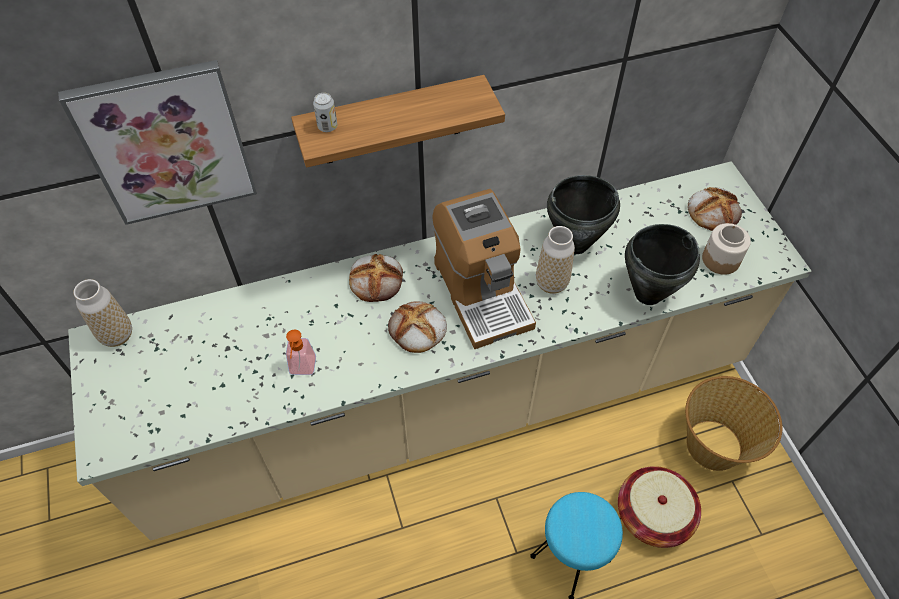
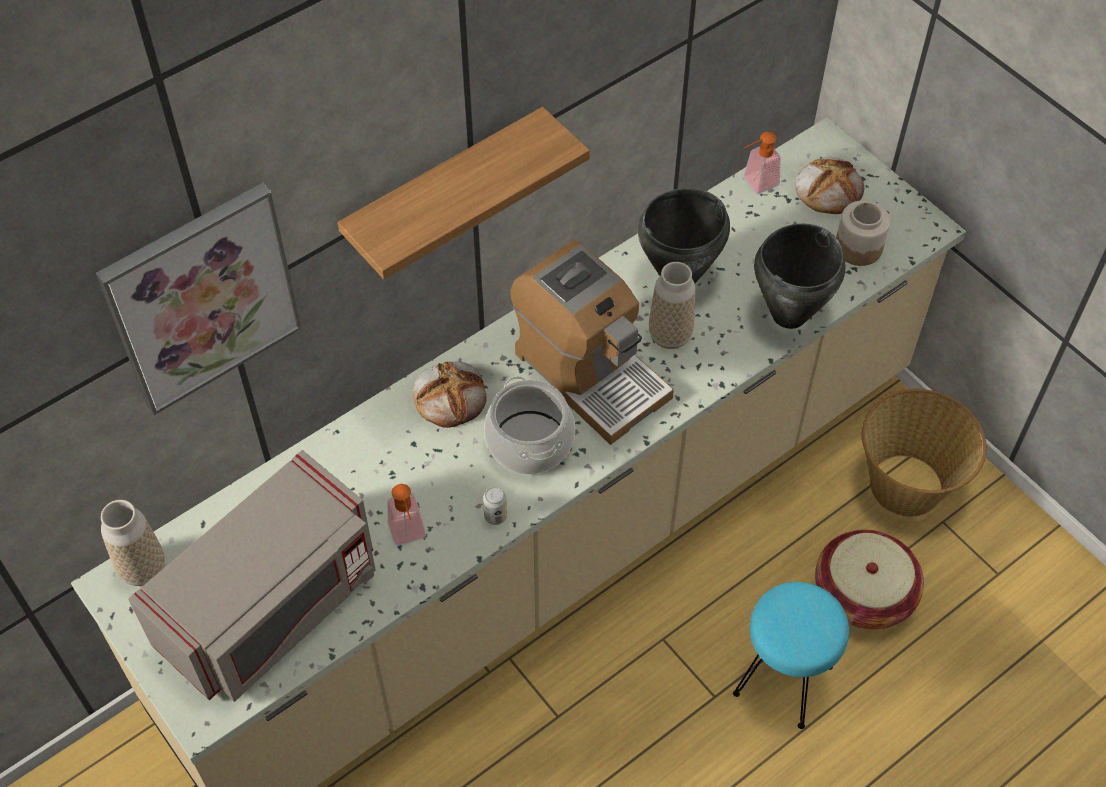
camera: 20 degrees left, 0 degrees up
(185, 390) = (271, 606): none -> grey microwave
(327, 127) = (389, 222): can -> can (495, 516)
(417, 329) = (530, 442): bread -> cooking pot
(659, 193) = (755, 184): none -> soap dispenser

